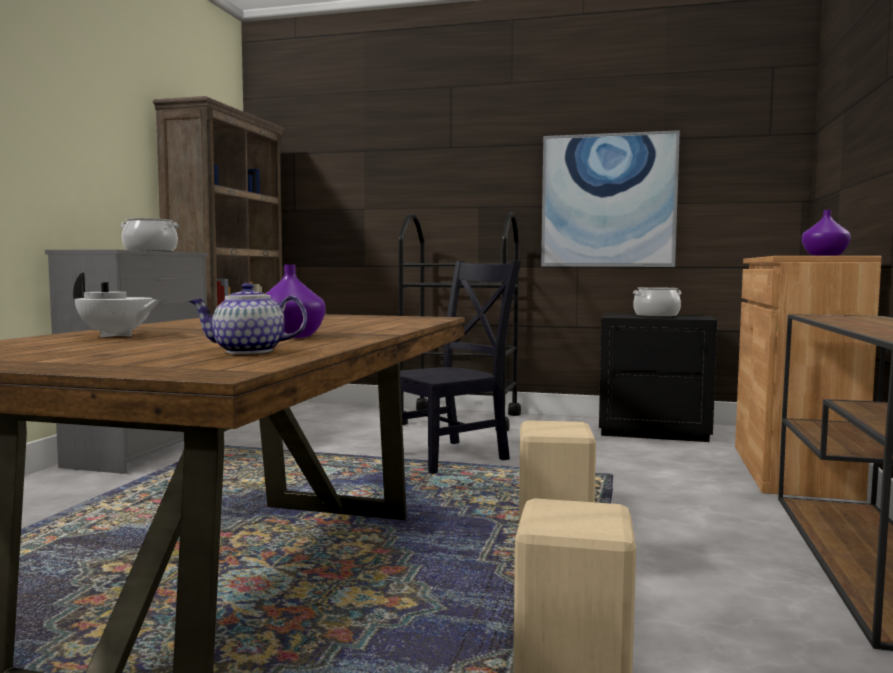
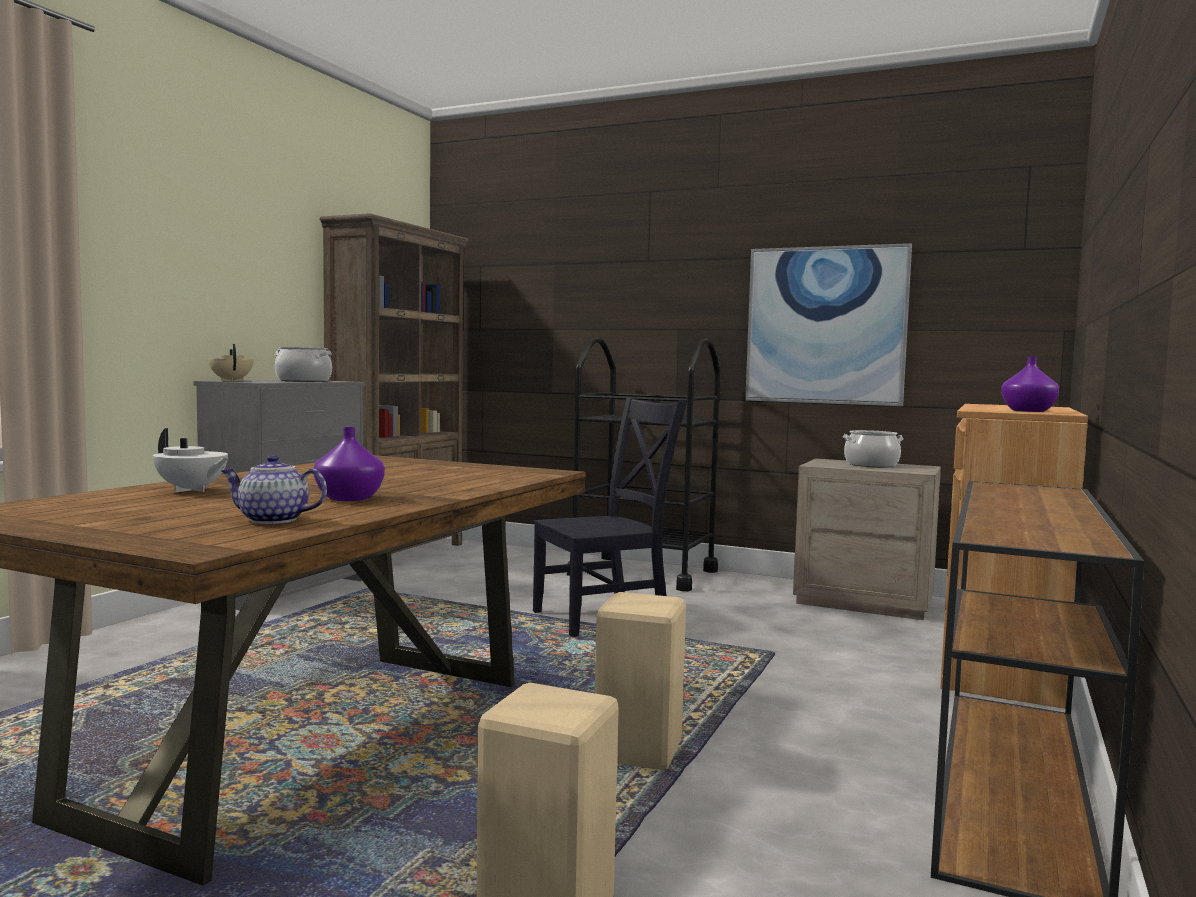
camera: 10 degrees right, 0 degrees up
(84, 249) = (232, 381): none -> beige teapot
(653, 431) = (864, 601): black nightstand -> beige nightstand

